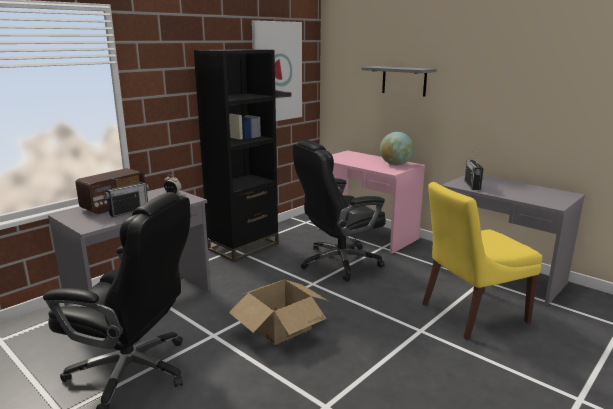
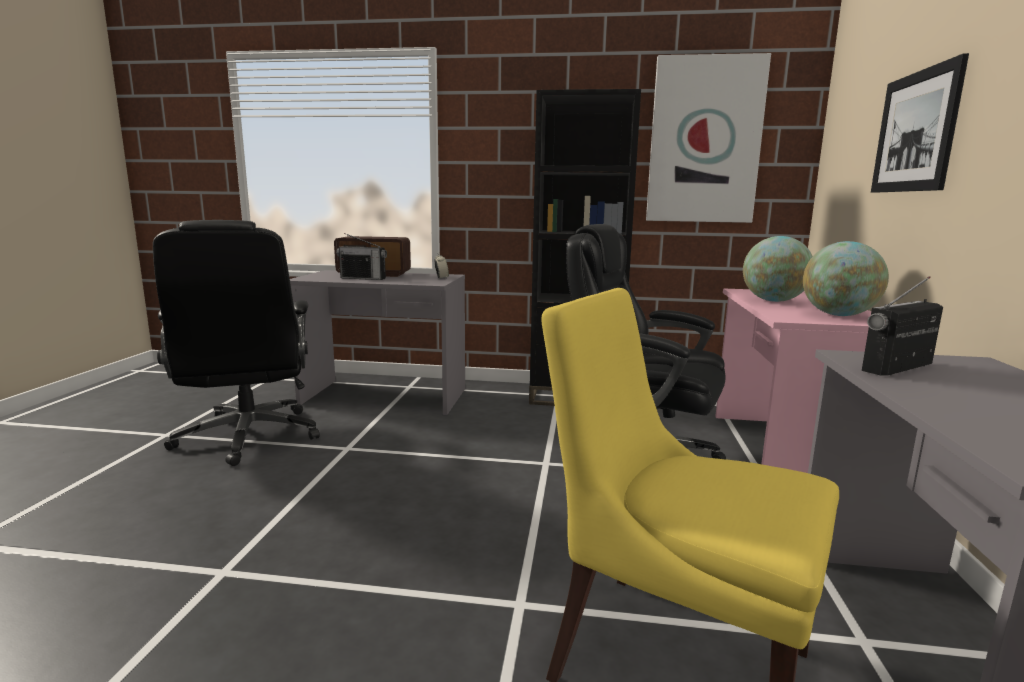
camera: 55 degrees right, 5 degrees down
(280, 326) = (405, 478): cardboard box -> none
(357, 162) = (773, 301): none -> globe
(404, 81) = (915, 132): grey shelf -> picture

